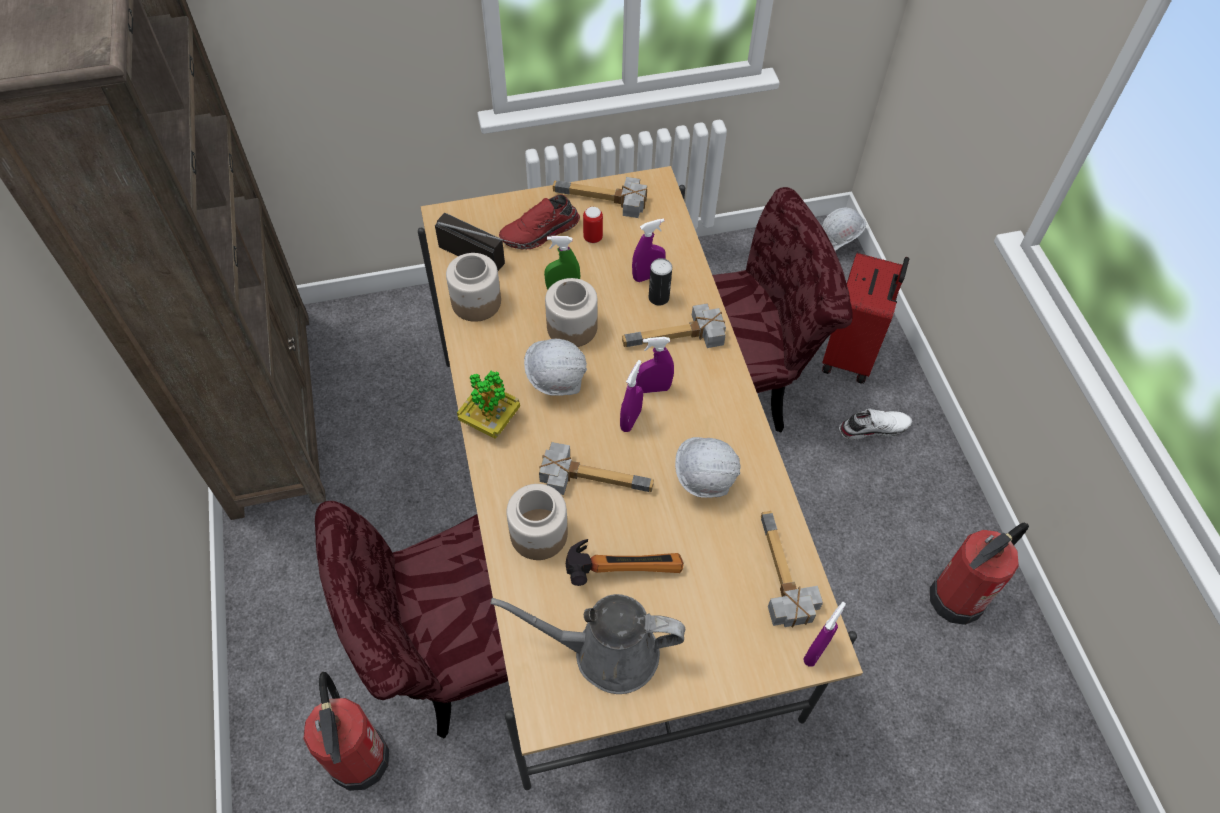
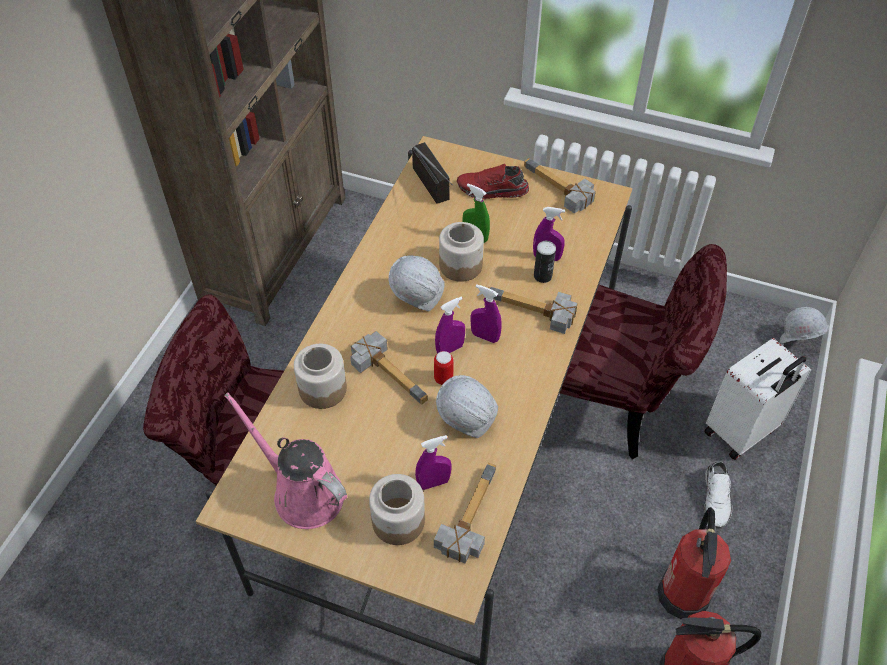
camera: 35 degrees right, 5 degrees down
(359, 757) = (161, 503): fire extinguisher -> fire extinguisher (683, 593)
(475, 302) = (407, 216): jar -> jar (397, 521)
(490, 420) = (353, 298): potted plant -> none
(593, 238) = (528, 211): can -> can (443, 379)
(607, 652) = (303, 492): grey watering can -> pink watering can
(622, 566) = (361, 442): hammer -> none
(816, 651) = (450, 585): purple spray bottle -> purple spray bottle (433, 483)
(851, 354) = (741, 432): red suitcase -> white suitcase
(873, 427) = (716, 498): white shoe -> white shoe turned 75 degrees clockwise

